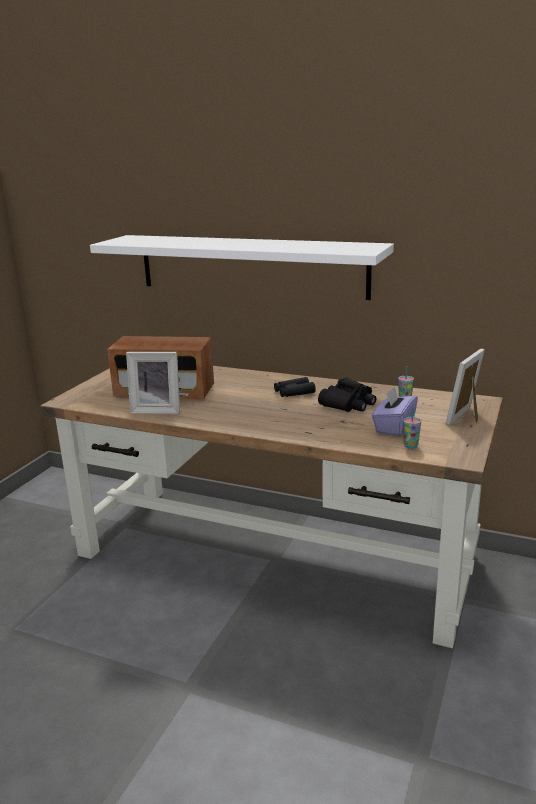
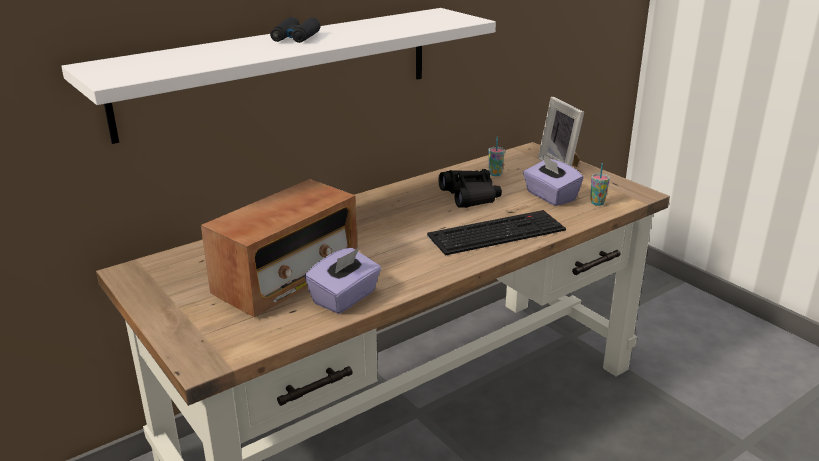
camera: 60 degrees left, 5 degrees up
(157, 410) = (345, 298): picture frame -> purple tissue box
(294, 392) = (404, 210): black binoculars -> black binoculars (295, 38)
(300, 425) = (497, 232): none -> keyboard

